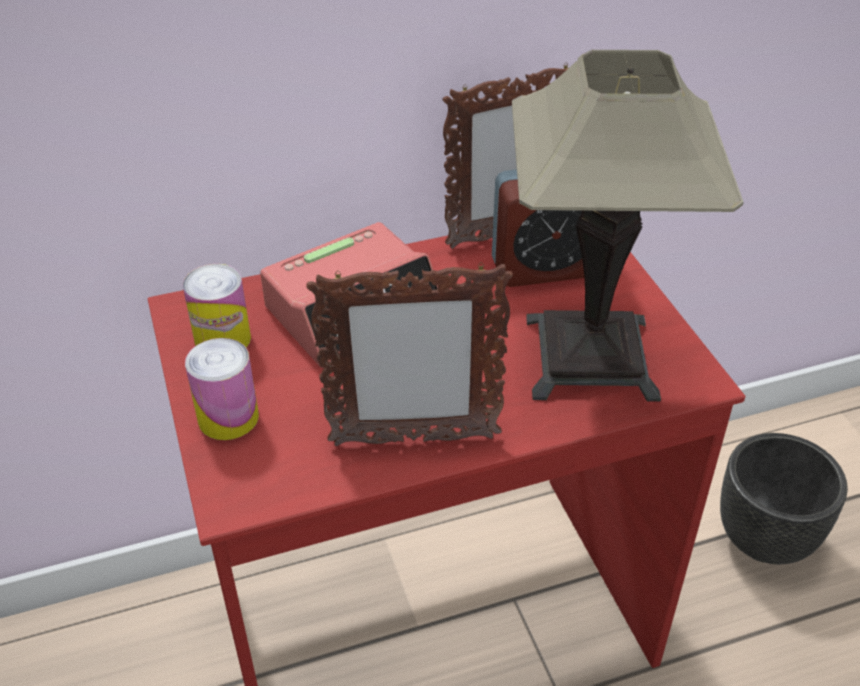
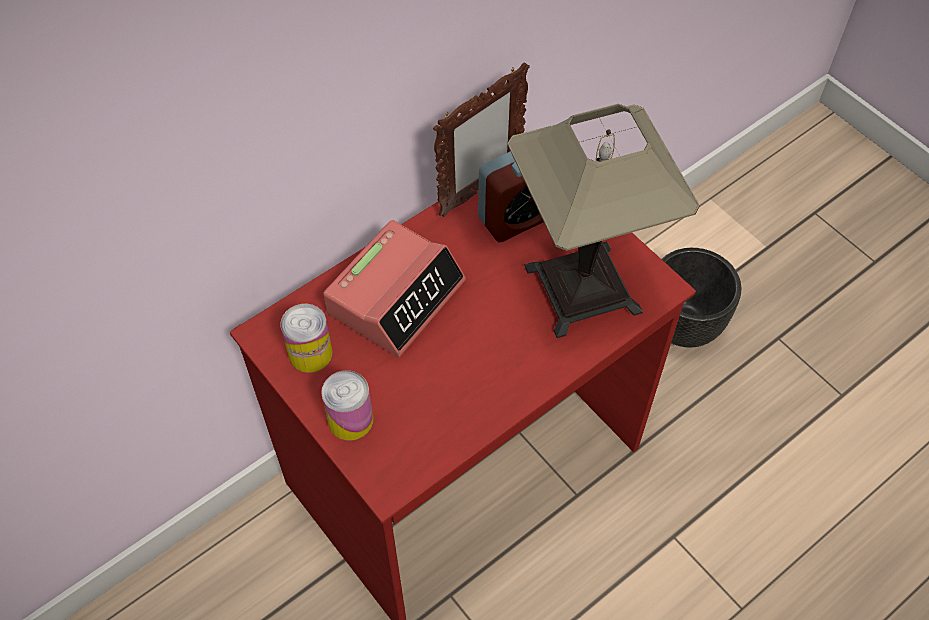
camera: 20 degrees left, 15 degrees up
(413, 440) = (489, 397): picture frame -> none

